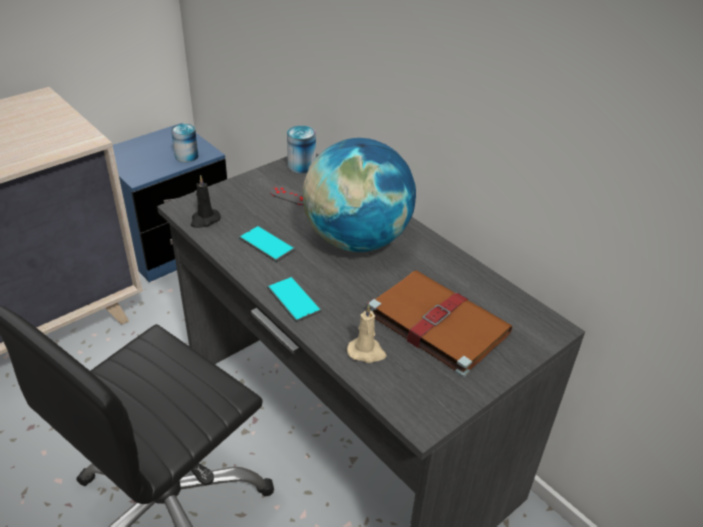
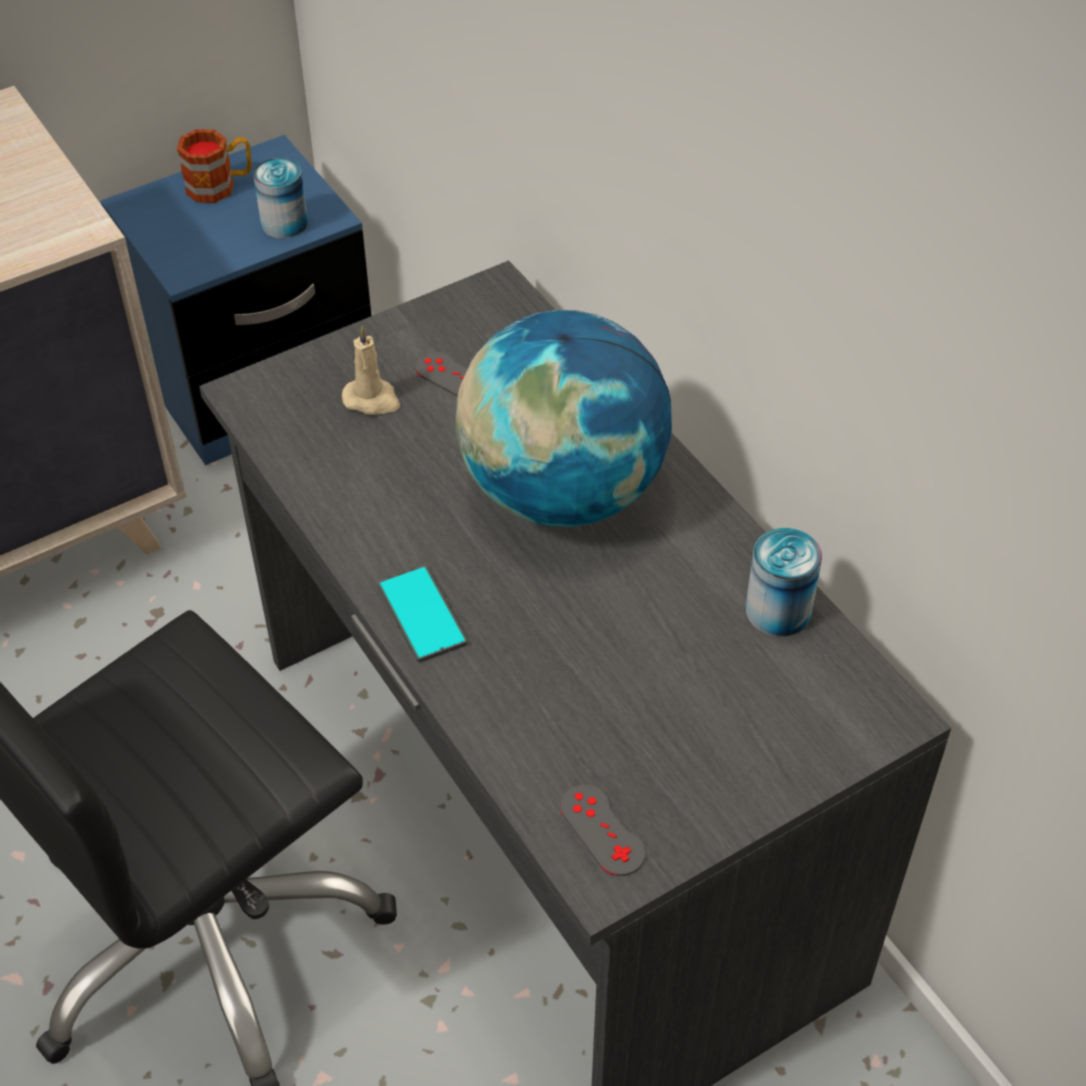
camera: 10 degrees right, 10 degrees up
(153, 143) = (220, 186): none -> mug
(204, 220) = (283, 425): black candle -> none
(267, 244) = (392, 489): phone -> none
(301, 166) = (487, 306): can -> can (778, 610)
(367, 352) = (534, 734): beige candle -> beige candle (372, 399)
(416, 396) = (602, 830): none -> grey game controller
(435, 323) = (672, 685): brown book -> none

